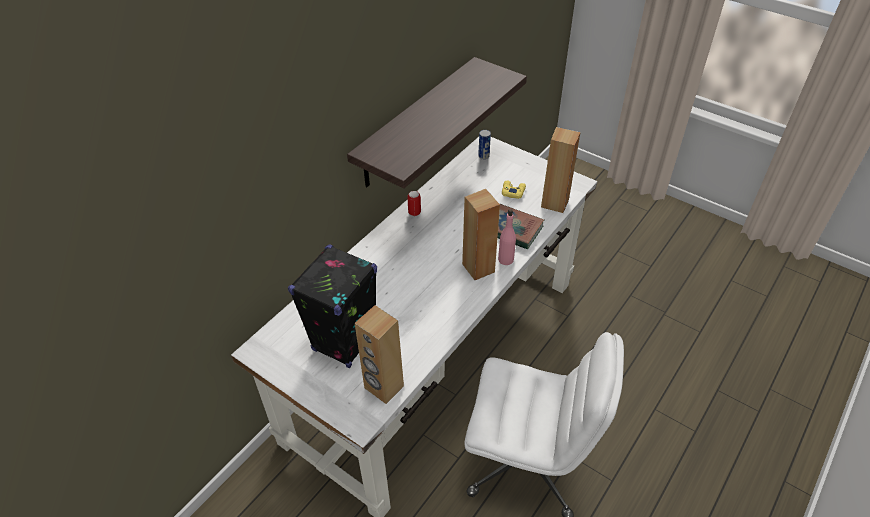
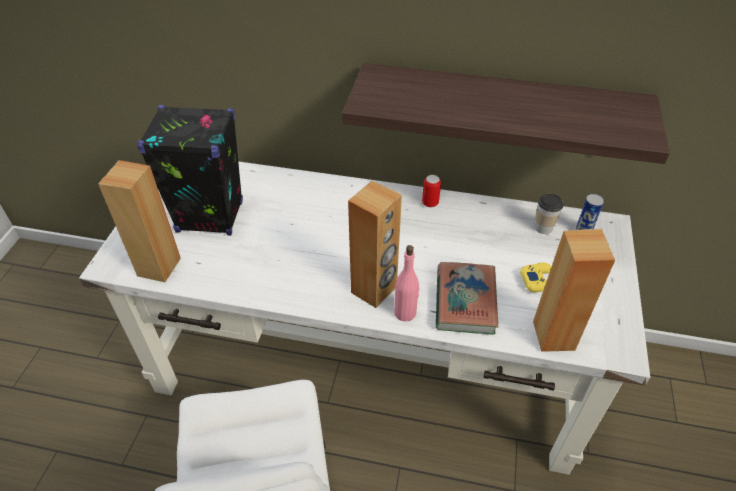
camera: 65 degrees right, 0 degrees up
(470, 171) = (543, 227): none -> cup

